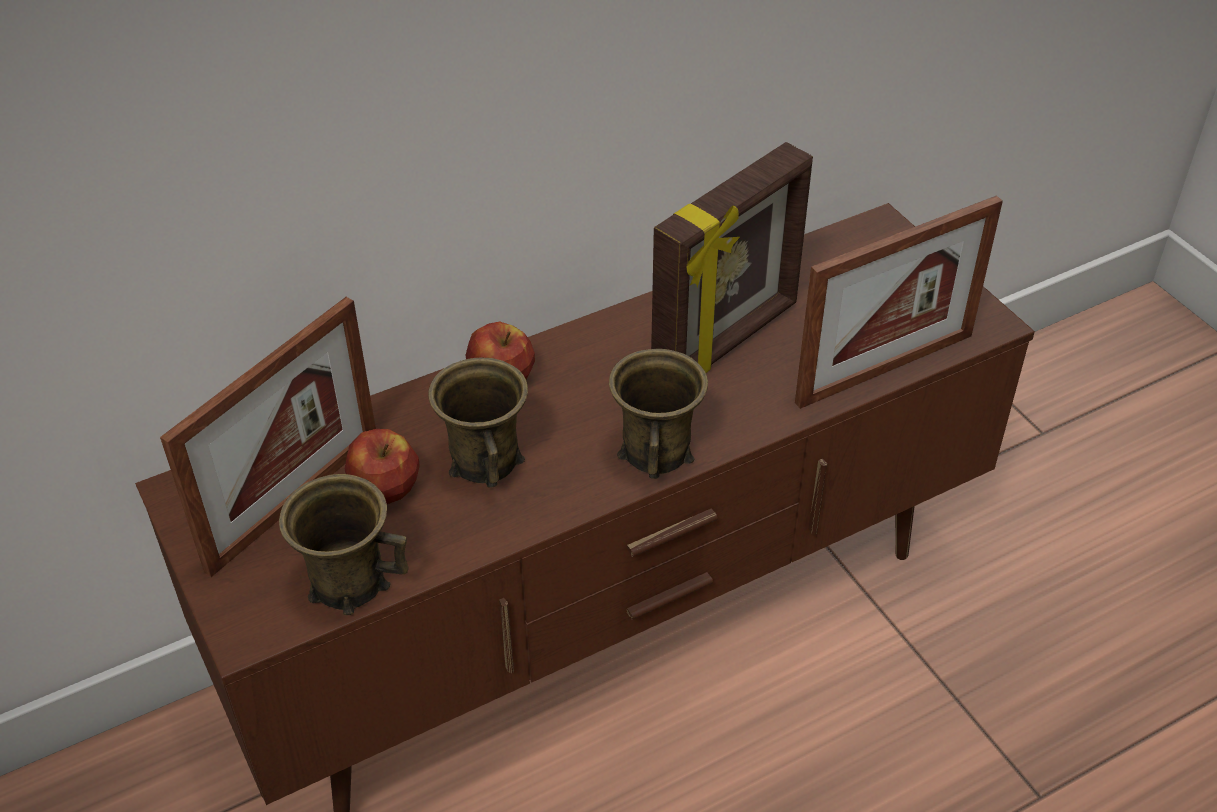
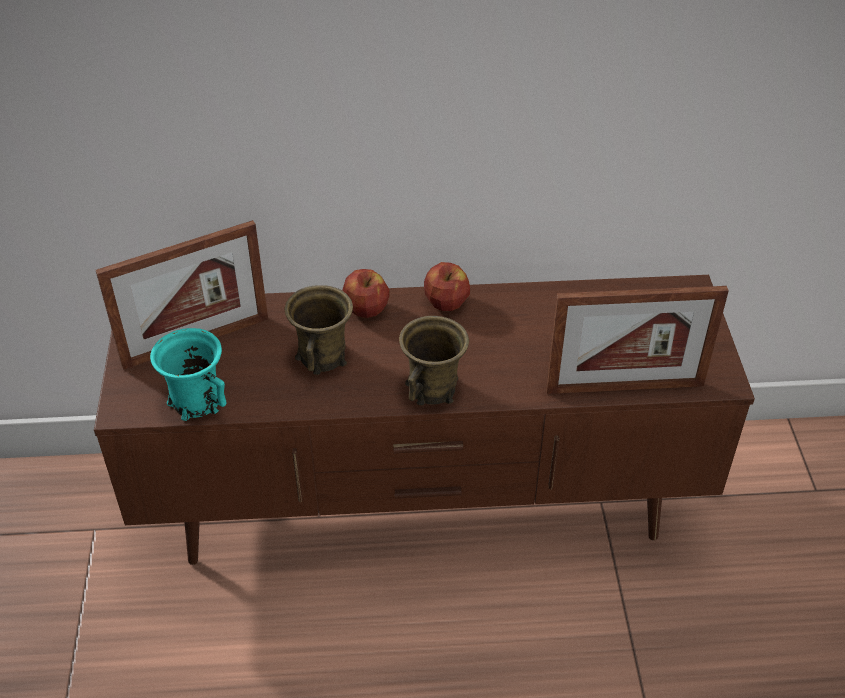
camera: 25 degrees right, 0 degrees up
(349, 580) = (197, 400): brown mug -> turquoise mug
(385, 487) = (253, 352): apple -> apple (446, 302)
(727, 341) = (528, 333): picture frame -> none

